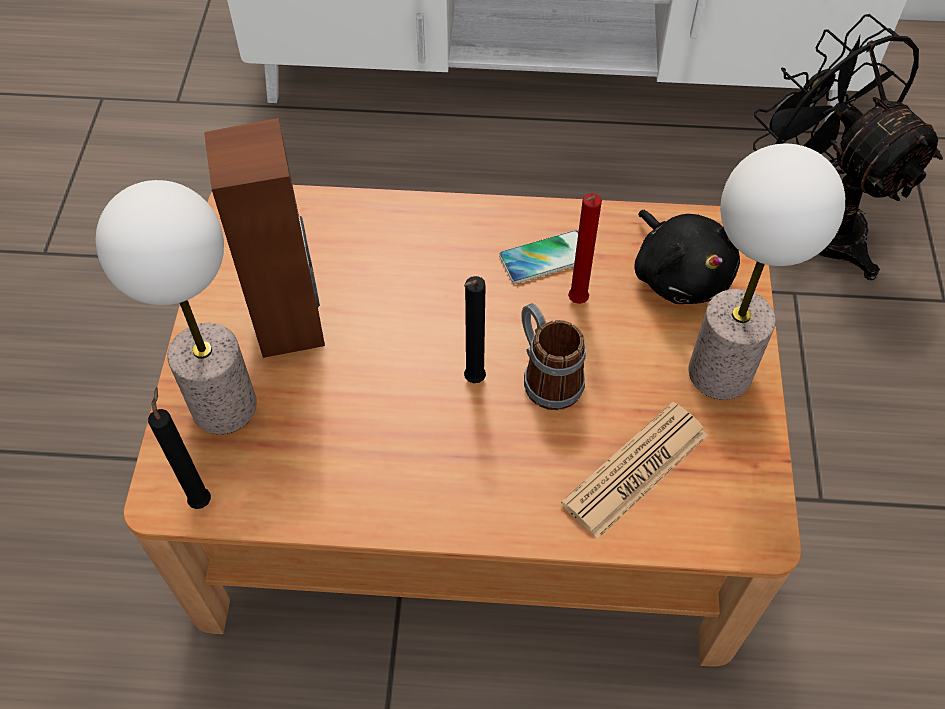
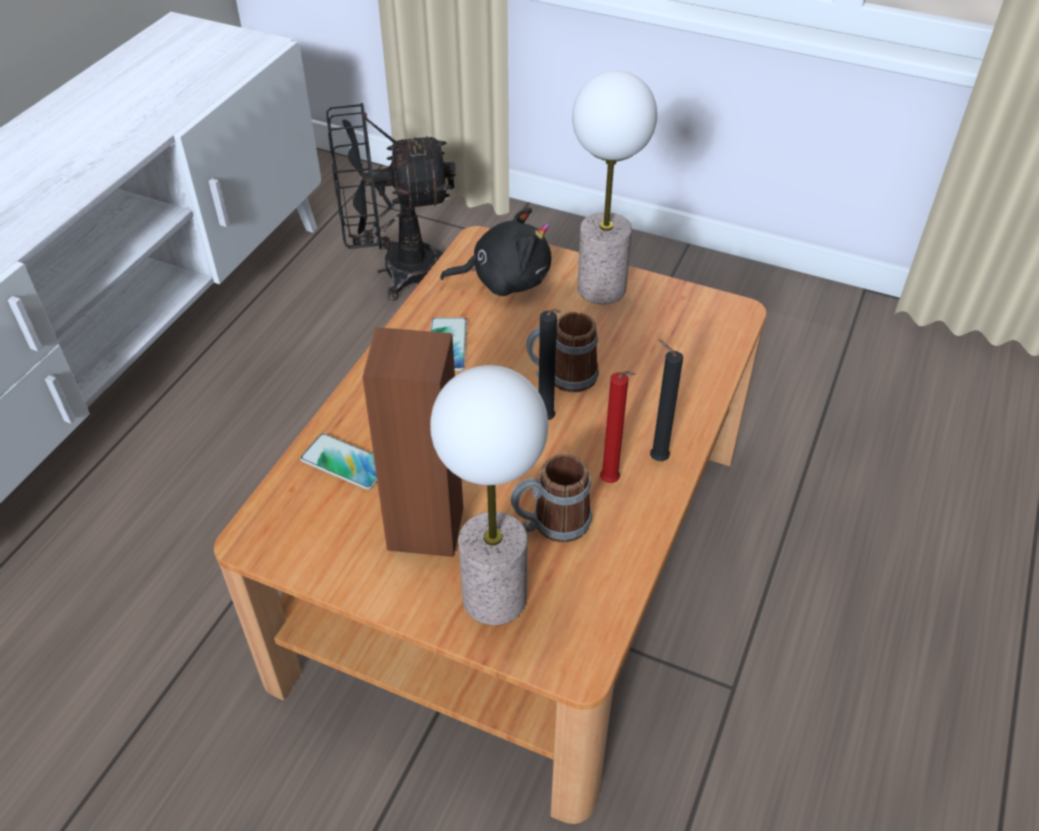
camera: 70 degrees left, 10 degrees down
(202, 499) = (589, 634): black candle -> black candle (655, 458)
(329, 426) = (551, 524): none -> mug
(348, 235) = (345, 462): none -> phone
(576, 303) = (501, 341): red candle -> red candle (611, 483)
(635, 469) = (664, 354): newspaper -> none

